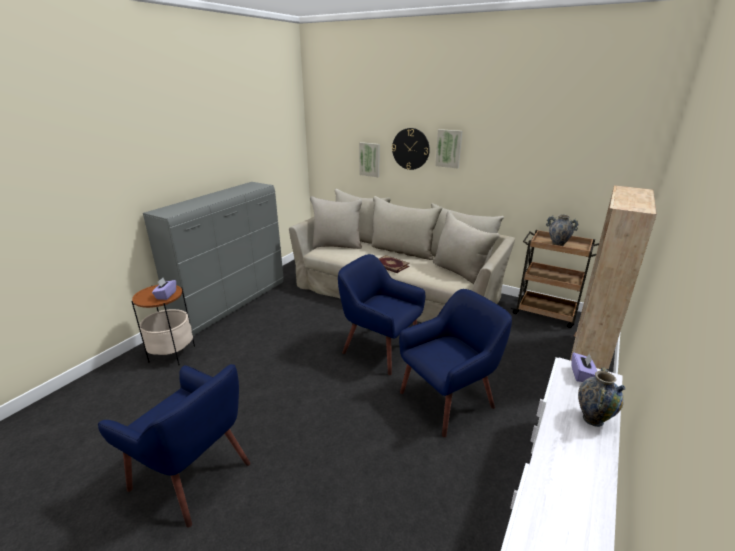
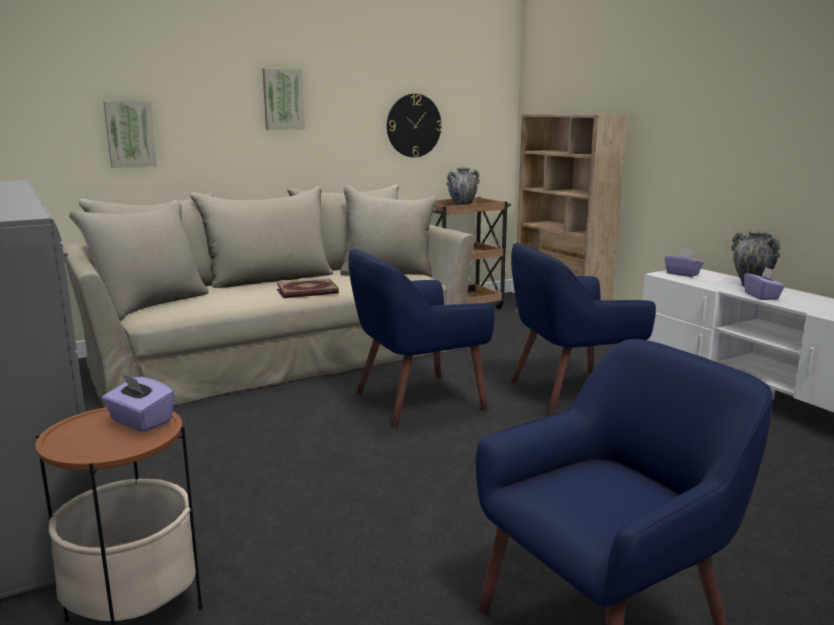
camera: 60 degrees left, 10 degrees down
(410, 149) = (215, 105): wall clock -> wall clock (413, 125)
(448, 400) = (570, 393): blue armchair -> blue armchair turned 105 degrees counterclockwise
(557, 429) = (761, 296): none -> purple tissue box

